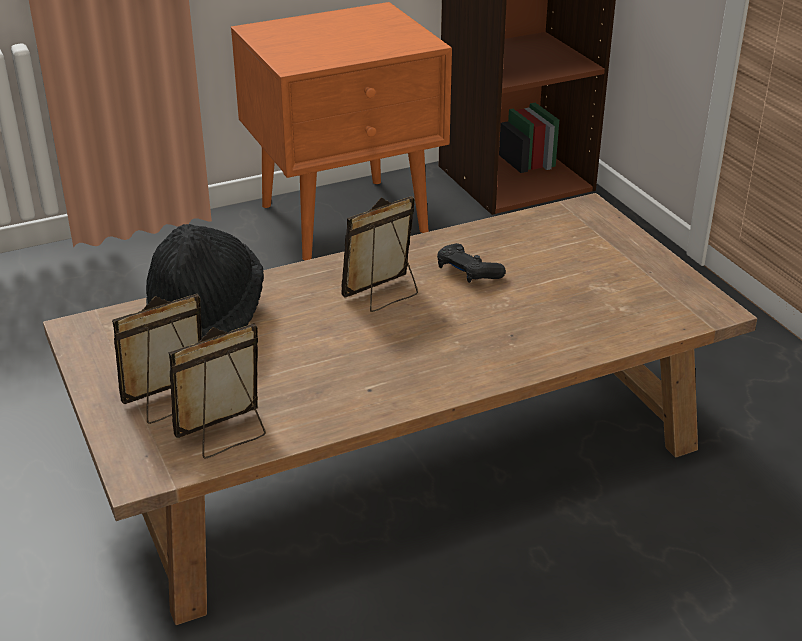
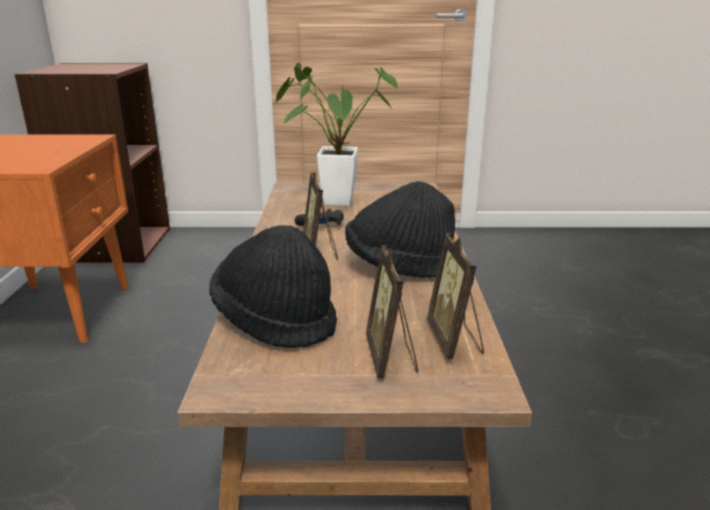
camera: 65 degrees left, 10 degrees down
(387, 359) = (399, 266): none -> black hat
(563, 253) = (330, 201): none -> potted plant

